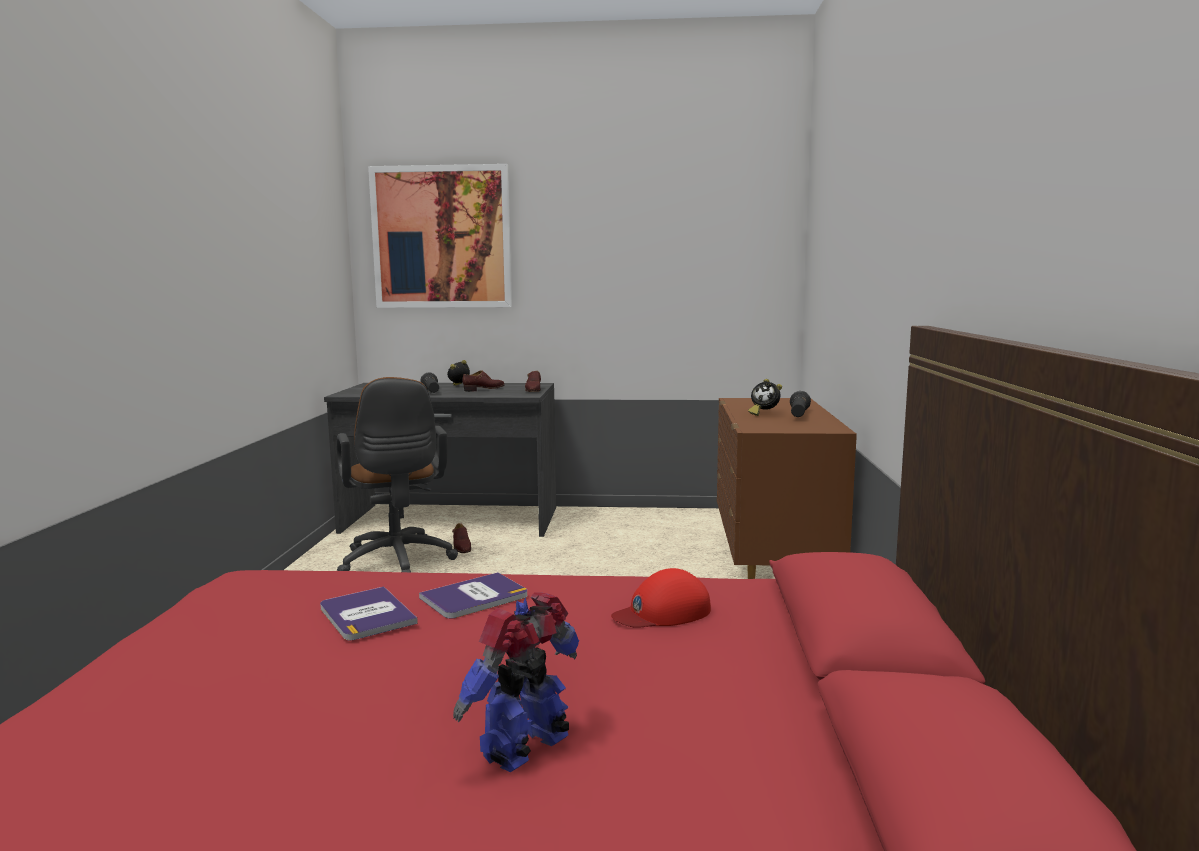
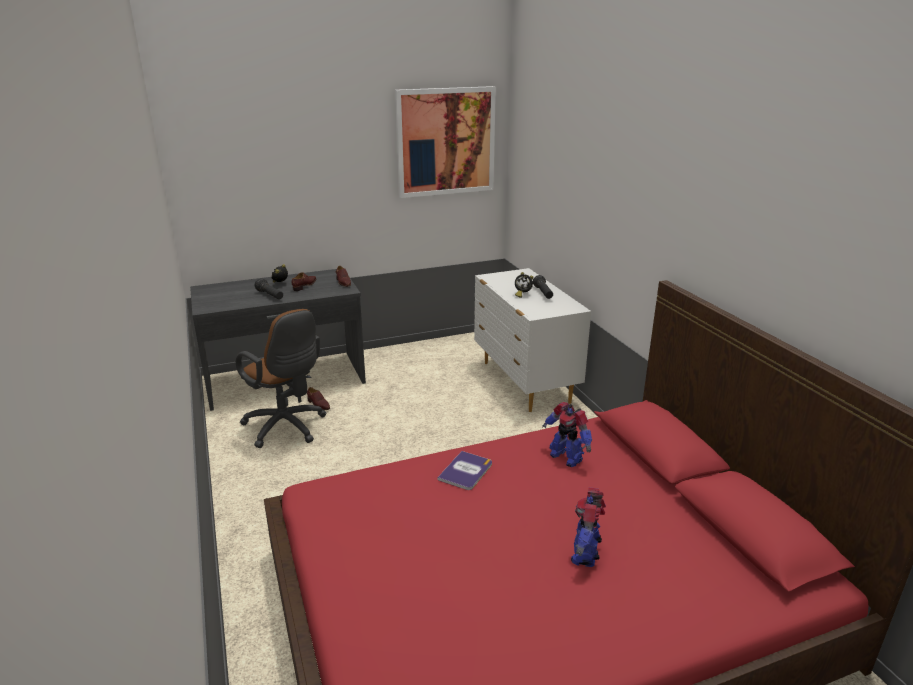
camera: 25 degrees left, 15 degrees up
(366, 615) = (428, 500): book -> none
(442, 237) = (245, 165): picture -> picture (445, 142)
(662, 612) = (566, 457): red cap -> toy robot
(772, 570) = (524, 383): brown dresser -> white dresser

